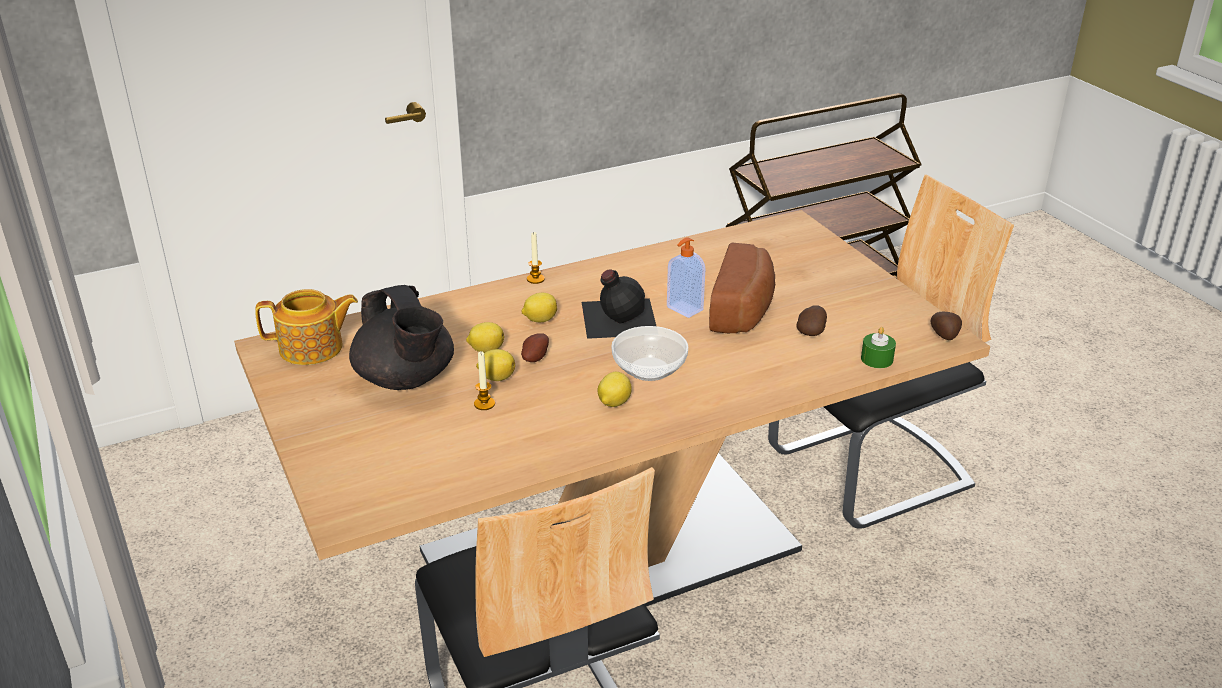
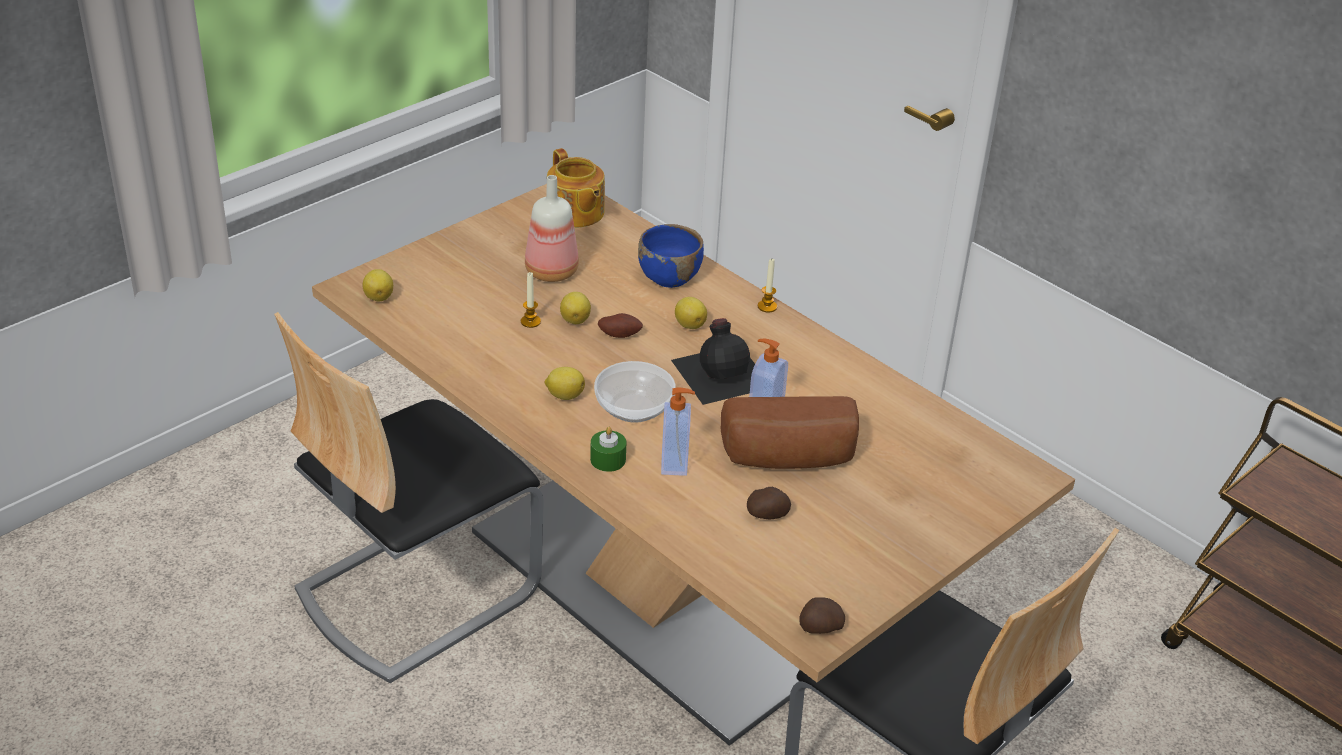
camera: 70 degrees right, 5 degrees up
(406, 379) = (549, 272): black teapot -> bottle
(460, 316) = (669, 277): none -> blue bowl
(486, 350) = (619, 304): lemon -> lemon (379, 297)
(734, 362) = (675, 464): none -> soap dispenser
(877, 359) = (734, 572): green candle -> green candle (608, 459)

